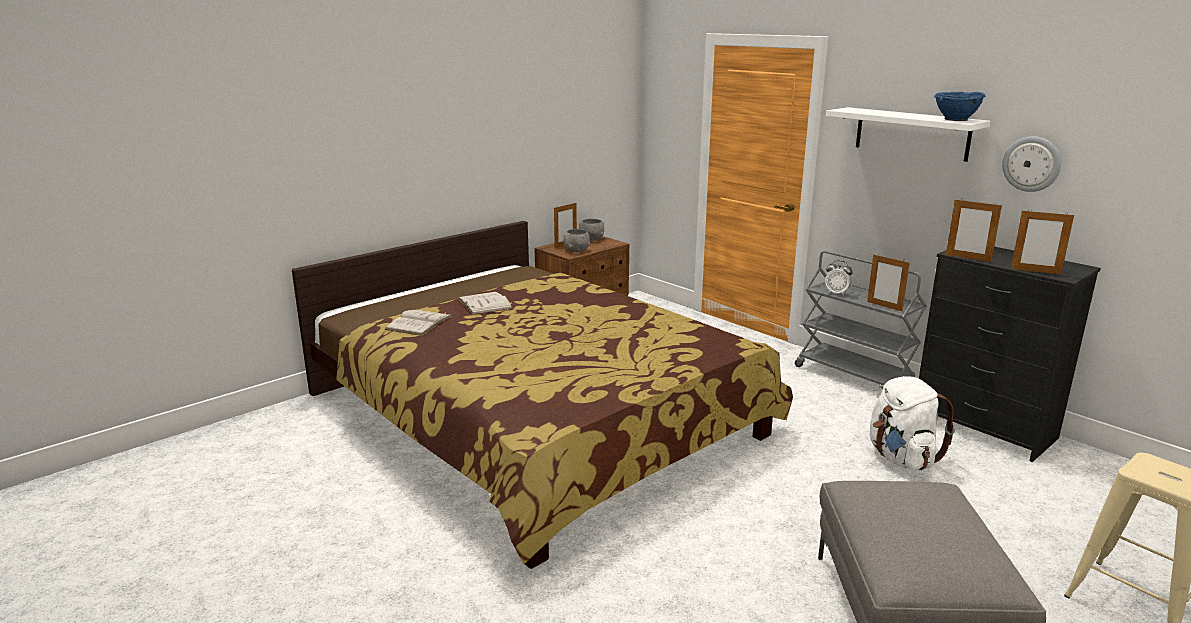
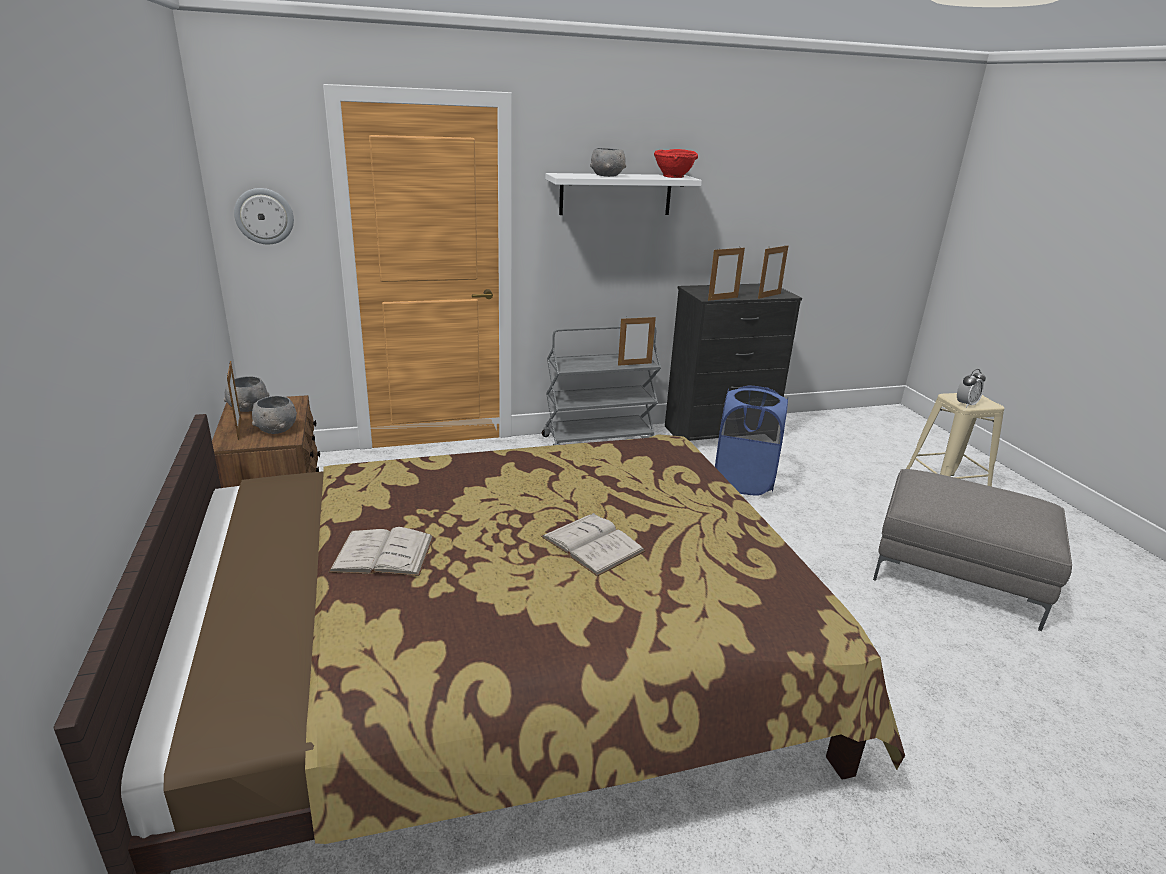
camera: 65 degrees left, 5 degrees up
(419, 323) = (390, 638): white book -> white book (592, 544)
(836, 293) = (585, 367): alarm clock -> alarm clock (966, 404)
(885, 113) = (607, 176): none -> grey bowl
(901, 458) = (743, 481): white backpack -> blue laundry basket
(955, 120) = (673, 177): blue bowl -> red bowl
(1031, 164) = (718, 209): wall clock -> wall clock (264, 216)

